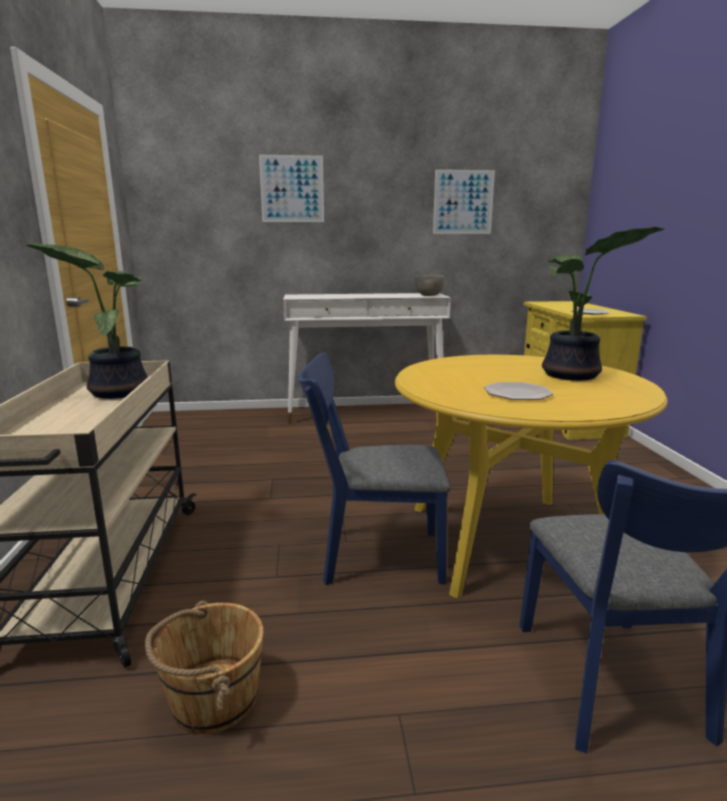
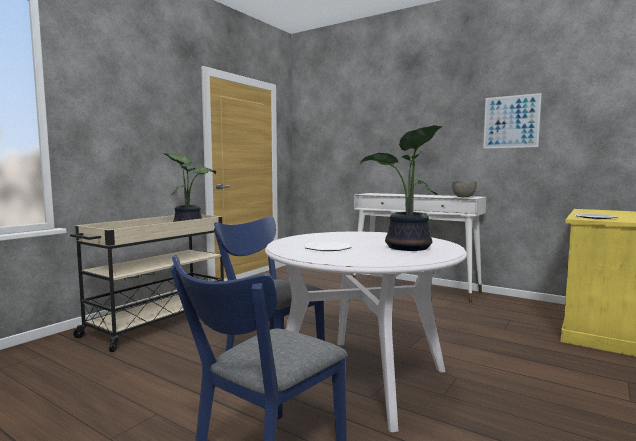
camera: 40 degrees right, 10 degrees down
(213, 698) = (114, 374): brown bucket -> none
(292, 189) = (380, 121): picture -> none
(508, 541) = (361, 378): yellow dining table -> white dining table

